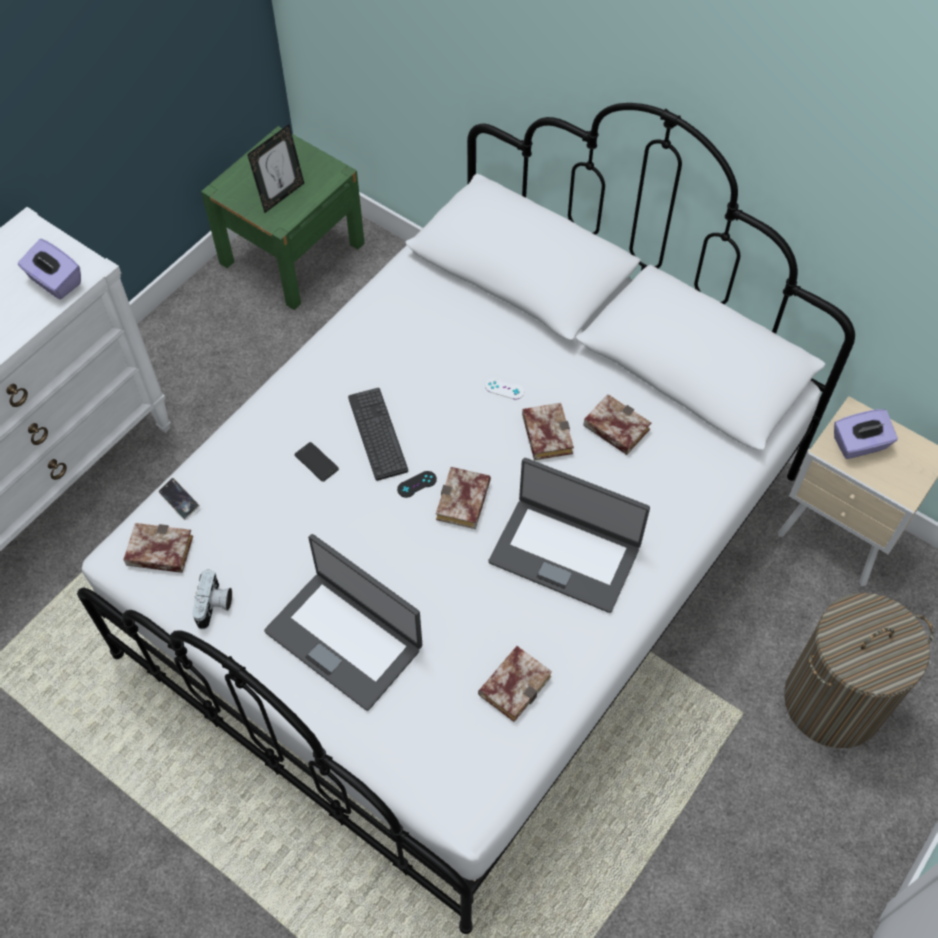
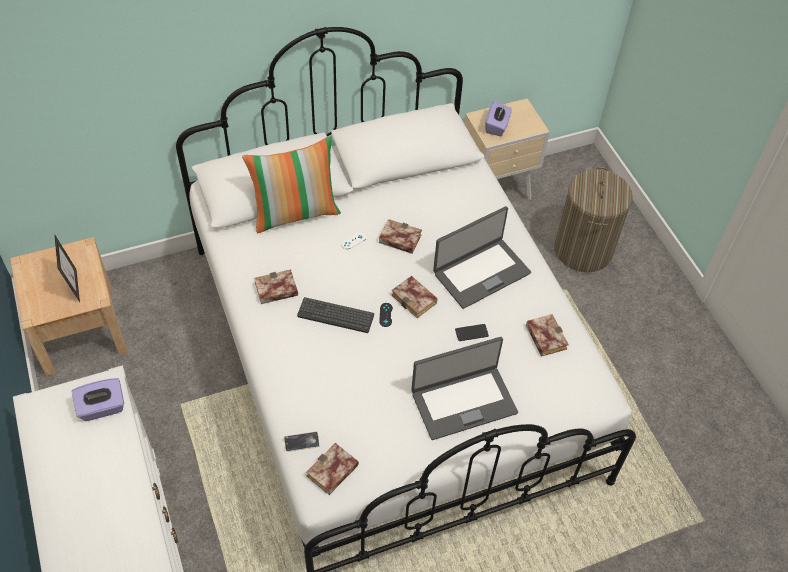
camera: 60 degrees left, 5 degrees down
(215, 606) = (394, 458): camera -> none
(292, 253) = (79, 329): green nightstand -> beige nightstand
(316, 462) = (331, 356): phone -> phone (471, 333)
(500, 309) = (295, 213): none -> pillow
(613, 428) = (418, 209): book -> book (275, 291)

